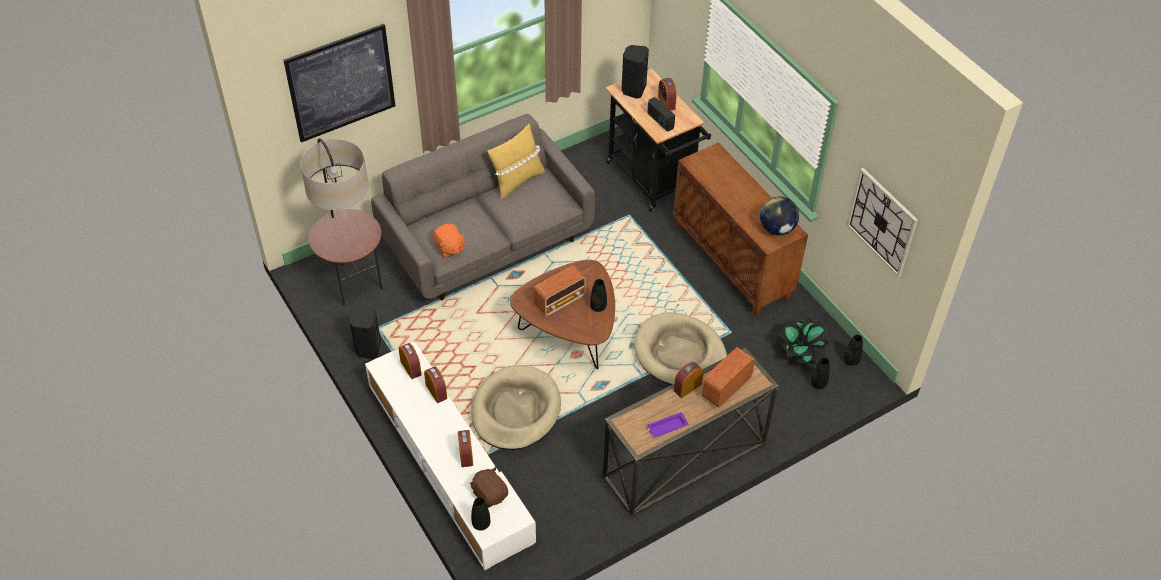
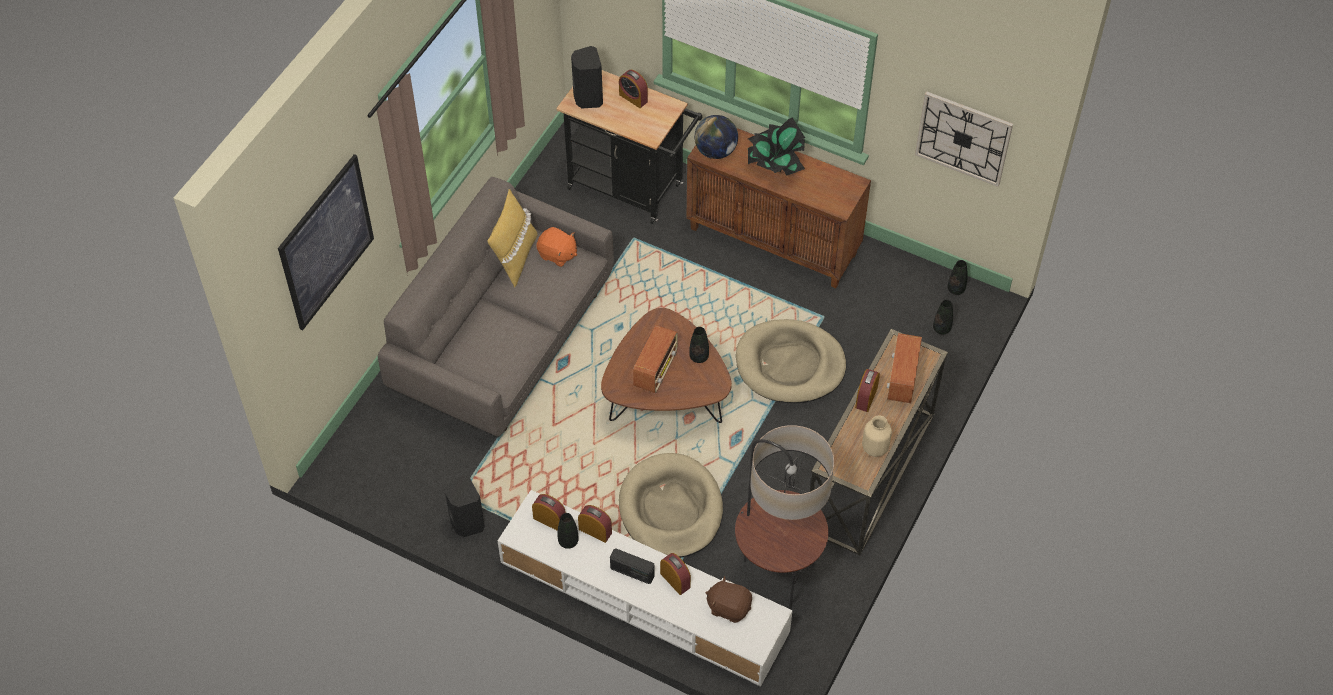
camera: 30 degrees left, 5 degrees up
(353, 282) = (394, 458): floor lamp -> floor lamp (777, 575)
(449, 248) = (500, 369): orange plush toy -> orange plush toy (557, 254)
(481, 524) = (742, 641): black vase -> black vase (568, 541)
(660, 121) = (642, 122): radio -> radio (632, 572)
(667, 427) = (875, 448): purple tray -> beige vase
(777, 229) = (837, 188): globe -> globe (715, 151)
(799, 352) = (901, 304): potted plant -> potted plant (775, 165)

